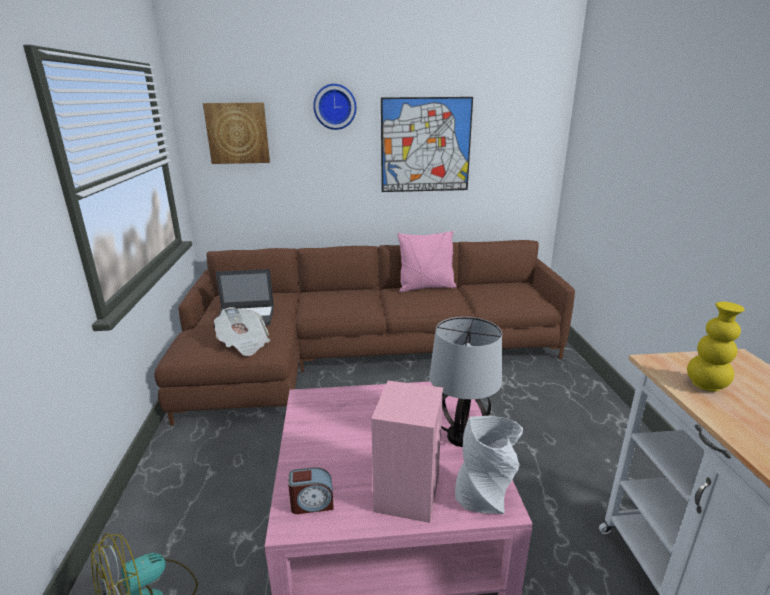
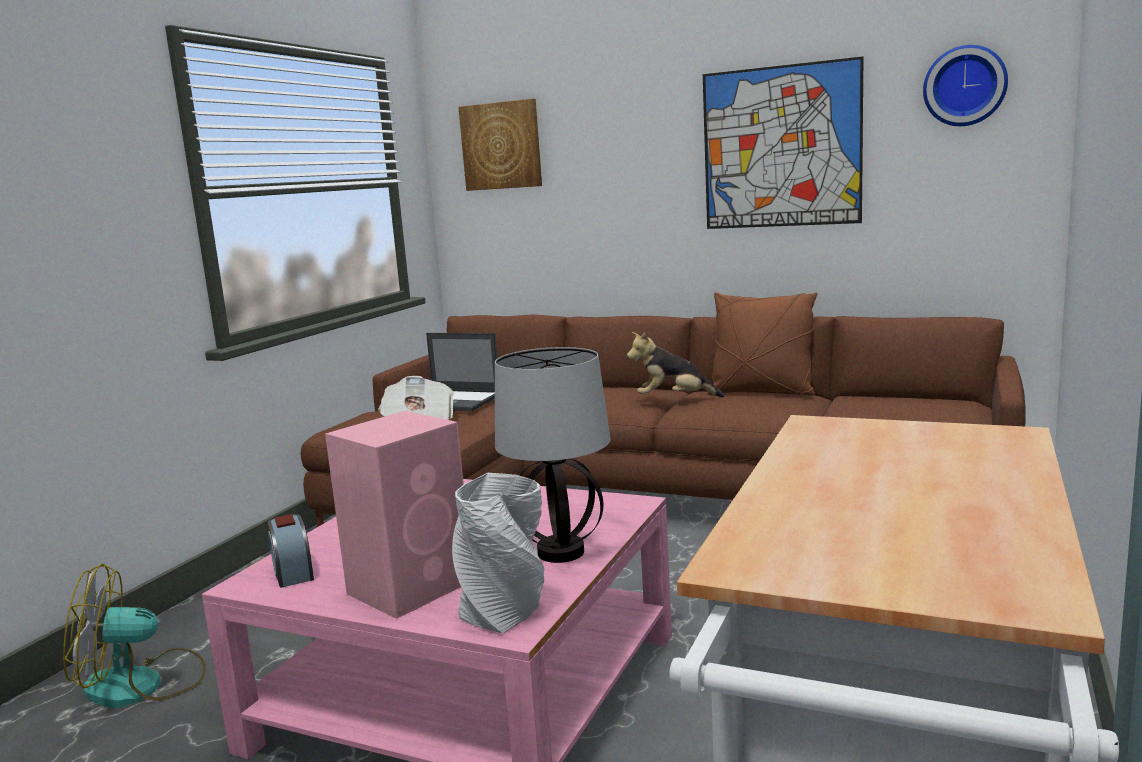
camera: 30 degrees right, 10 degrees down
(312, 503) = (292, 572): alarm clock -> alarm clock turned 45 degrees clockwise
(335, 107) = (633, 96): wall clock -> wall clock (964, 86)
(386, 299) = (673, 399): none -> plush toy
(426, 287) = (762, 392): pink pillow -> brown pillow
(705, 386) = (846, 452): yellow vase -> none

